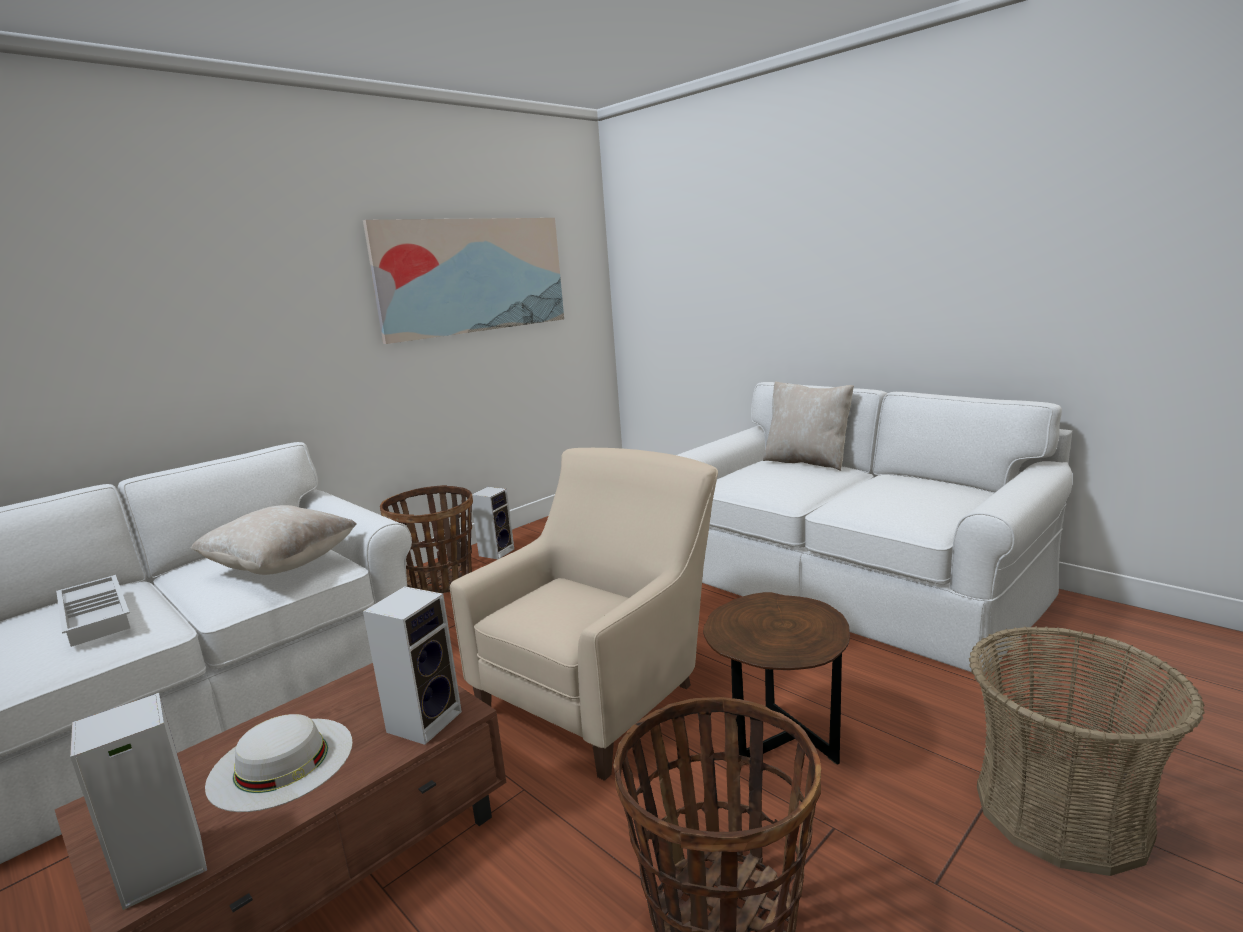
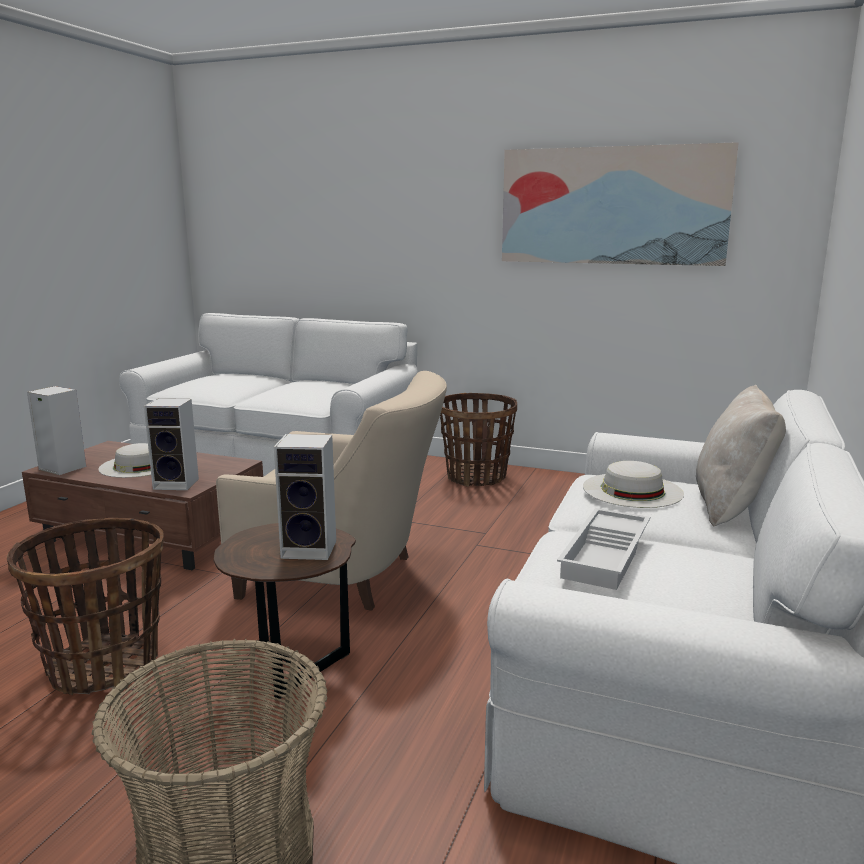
camera: 65 degrees right, 0 degrees up
(98, 616) = (228, 382): white tray -> white tray (607, 556)
(282, 566) = (306, 394): beige pillow -> none
(497, 552) = (549, 482): speaker -> speaker (311, 549)
(768, 476) = (632, 490): none -> white hat

